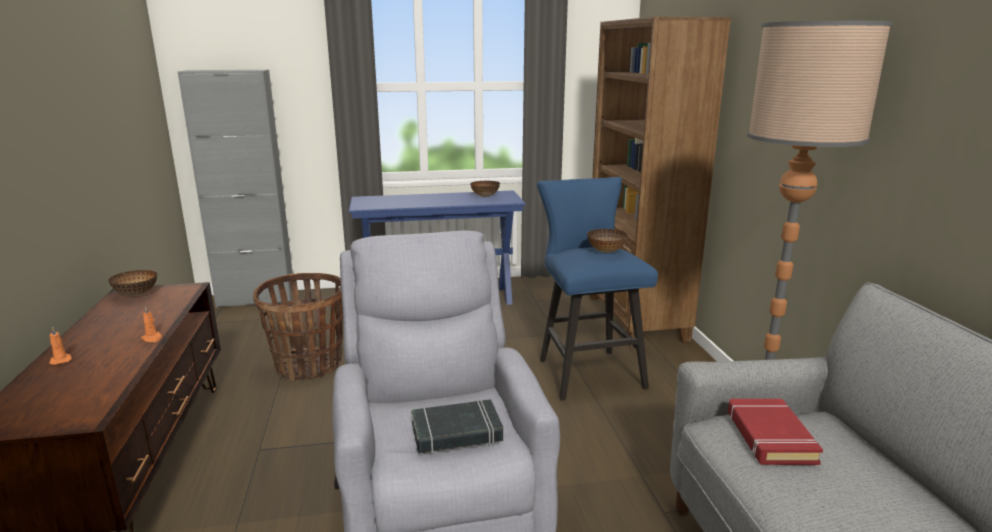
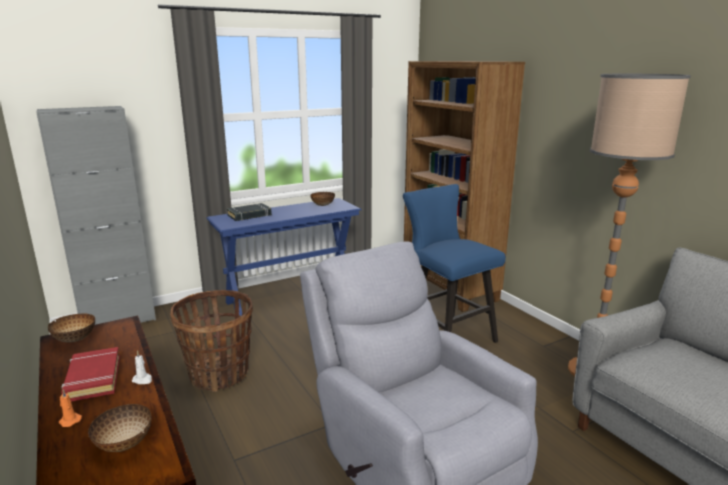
camera: 20 degrees left, 0 degrees up
(152, 338) = (143, 380): orange candle -> white candle
(456, 433) = (460, 406): black book -> black book (249, 215)
(605, 251) = (463, 243): bowl -> bowl (123, 444)
(769, 437) = (663, 363): red book -> red book (93, 378)

